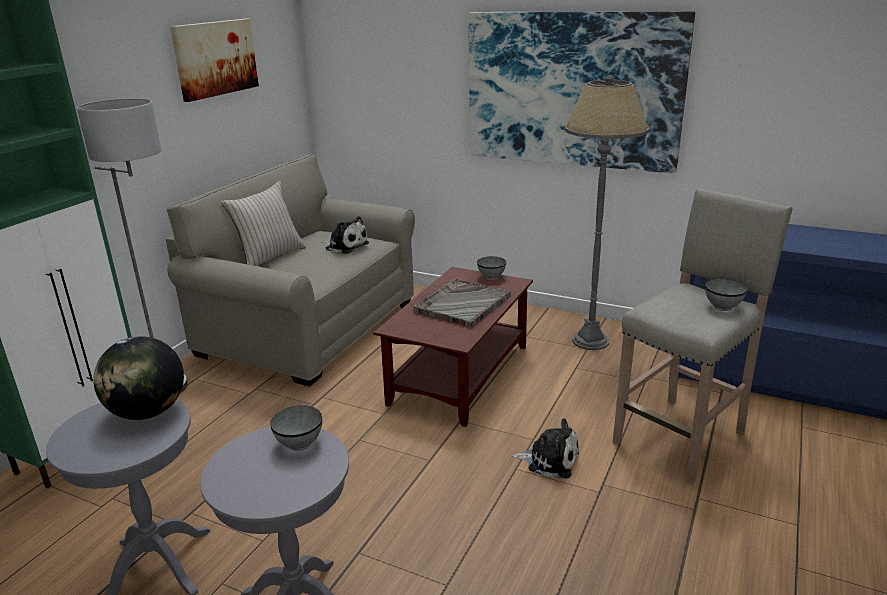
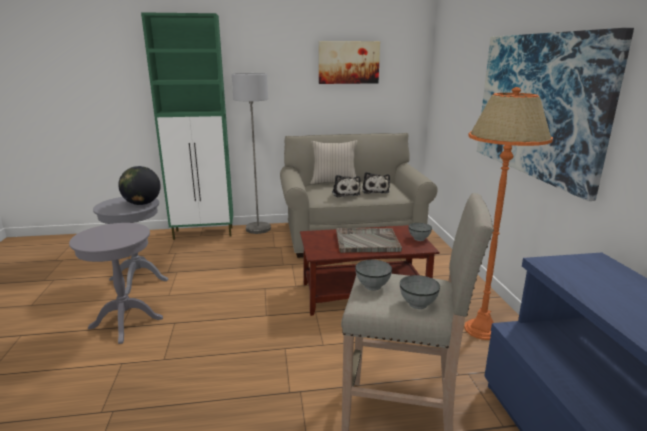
camera: 55 degrees right, 5 degrees down
(299, 443) = (131, 234): grey bowl -> grey bowl (372, 286)
(549, 460) = (306, 359): plush toy -> plush toy (345, 193)
(591, 341) = (481, 330): grey floor lamp -> orange floor lamp

